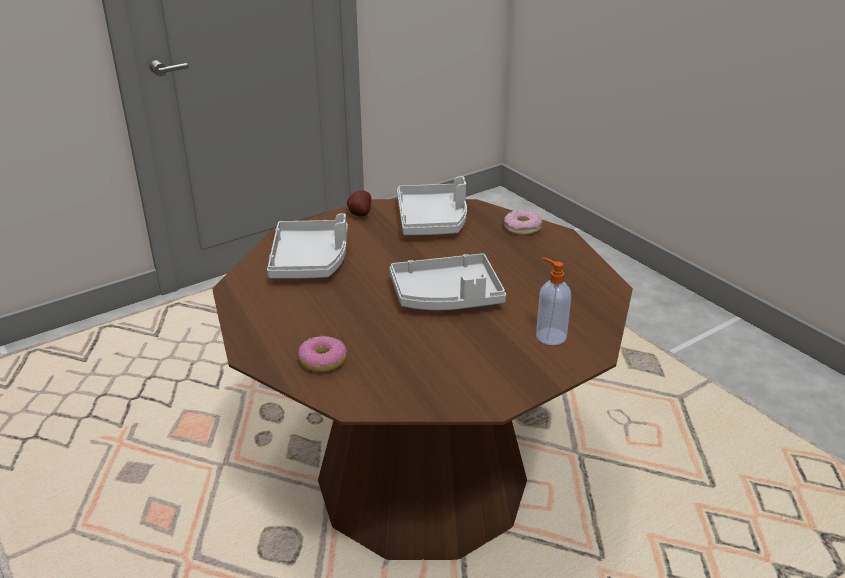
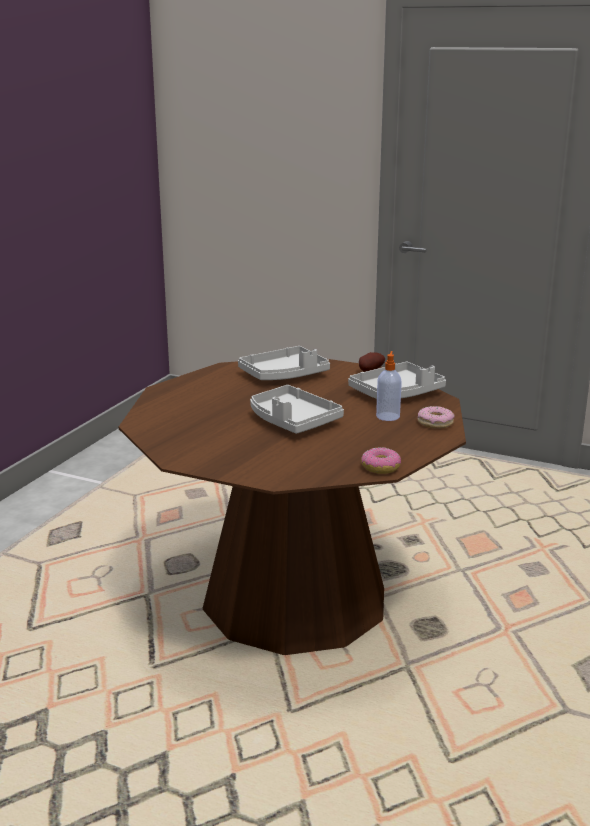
camera: 60 degrees right, 10 degrees down
(323, 361) = (173, 407): donut -> donut (381, 467)
(550, 336) = (282, 462): soap dispenser -> soap dispenser (388, 416)

